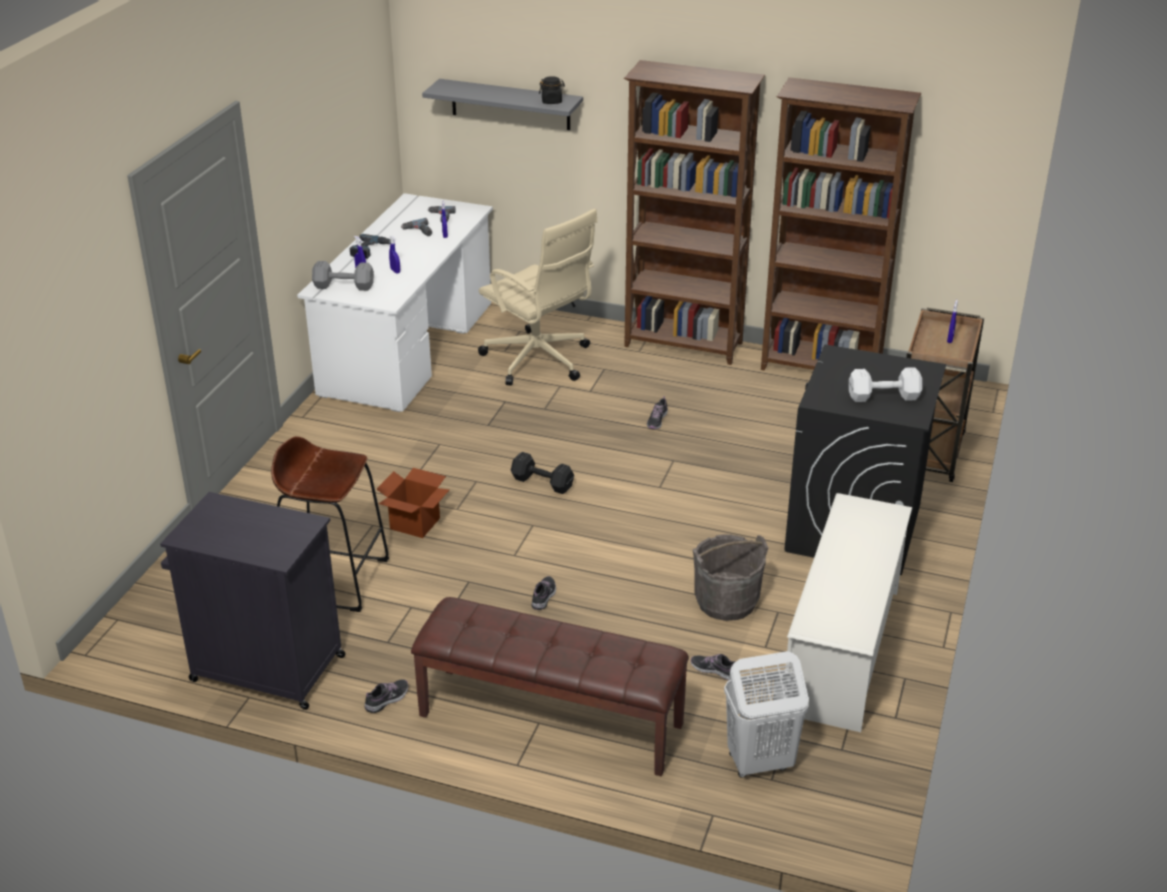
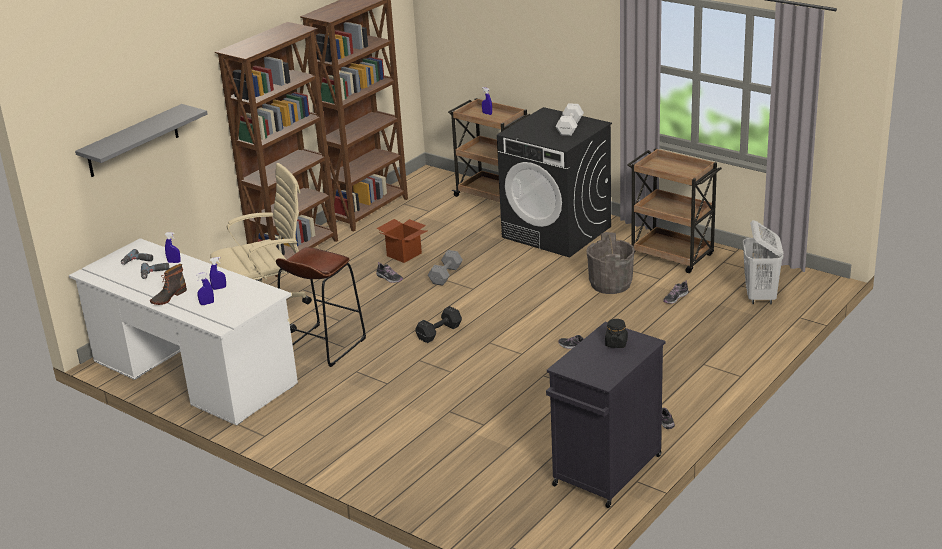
camera: 70 degrees left, 5 degrees down
(334, 579) = (511, 433): brown stool -> brown stool (323, 345)
(342, 286) = (224, 313): grey dumbbell -> grey dumbbell (445, 276)
(370, 250) = (168, 297): power drill -> boot
(414, 523) = (459, 392): cardboard box -> cardboard box (404, 254)
(549, 720) = (702, 360): brown bench -> none
(552, 101) = (180, 114): black jar -> black jar (616, 343)
(842, 650) = (672, 256): white shoe rack -> brown cart

